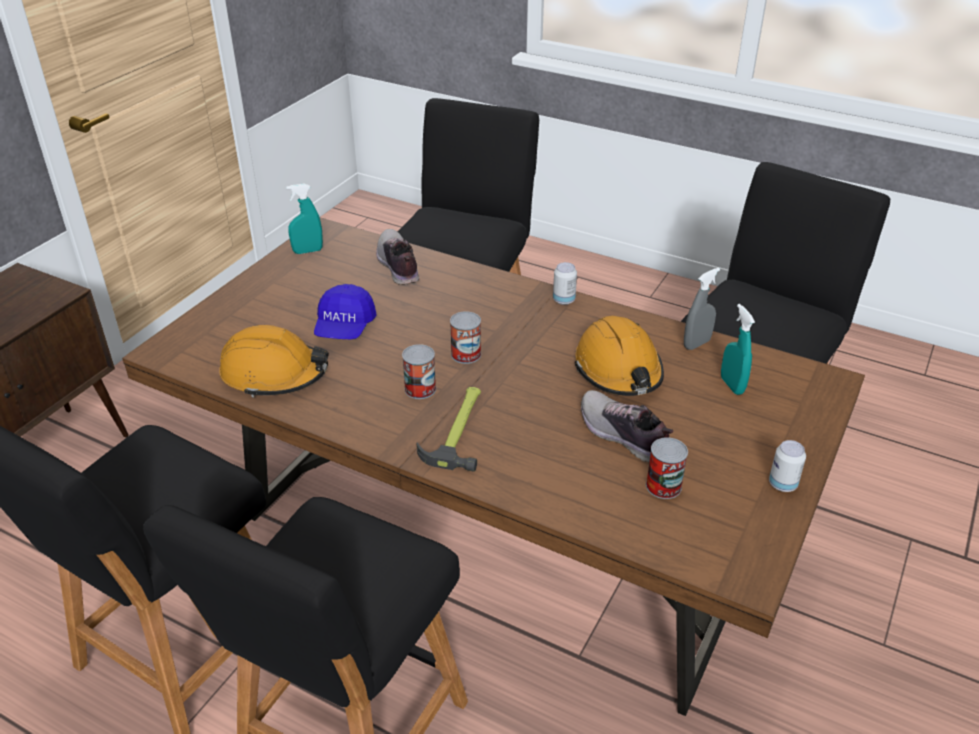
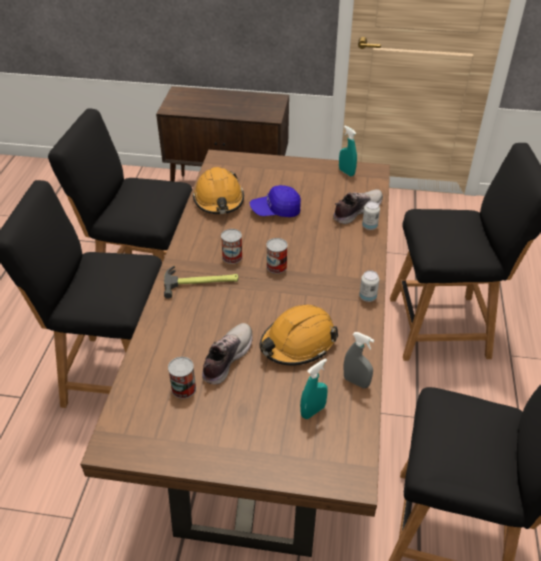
camera: 70 degrees right, 5 degrees up
(782, 484) = (208, 456): can -> can (369, 226)

